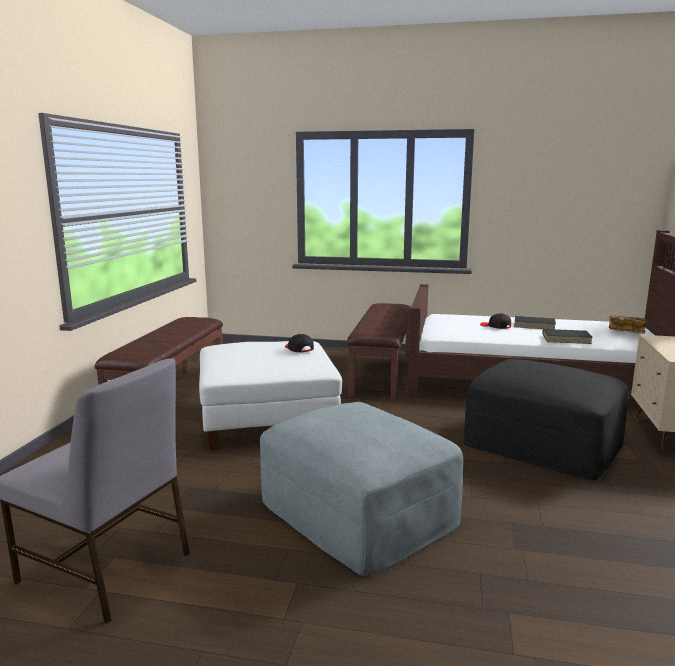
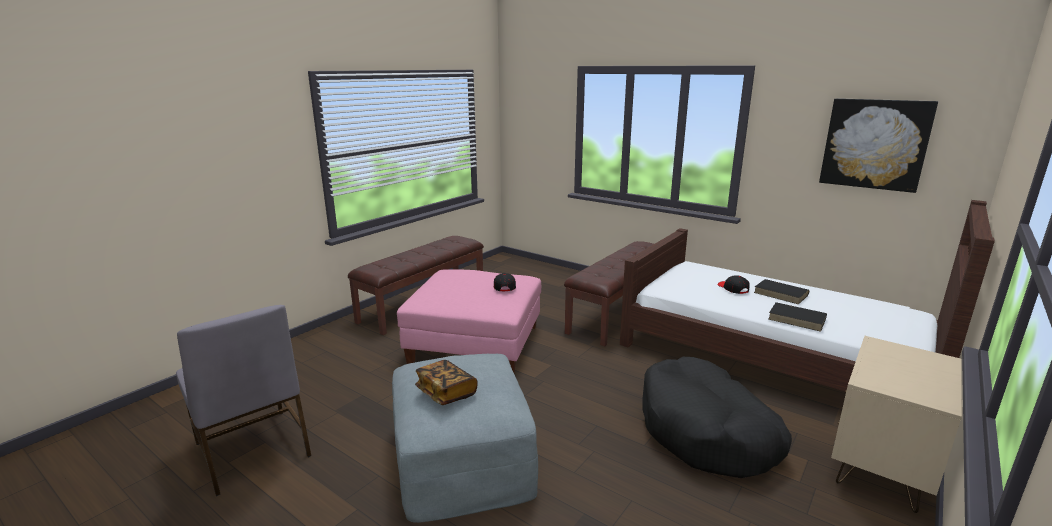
camera: 25 degrees right, 5 degrees up
(267, 420) = (474, 344): white ottoman -> pink ottoman
(542, 443) = (706, 431): black ottoman -> black dog bed
(578, 193) = (875, 144): none -> picture
(626, 332) = (887, 323): book -> book (446, 393)

